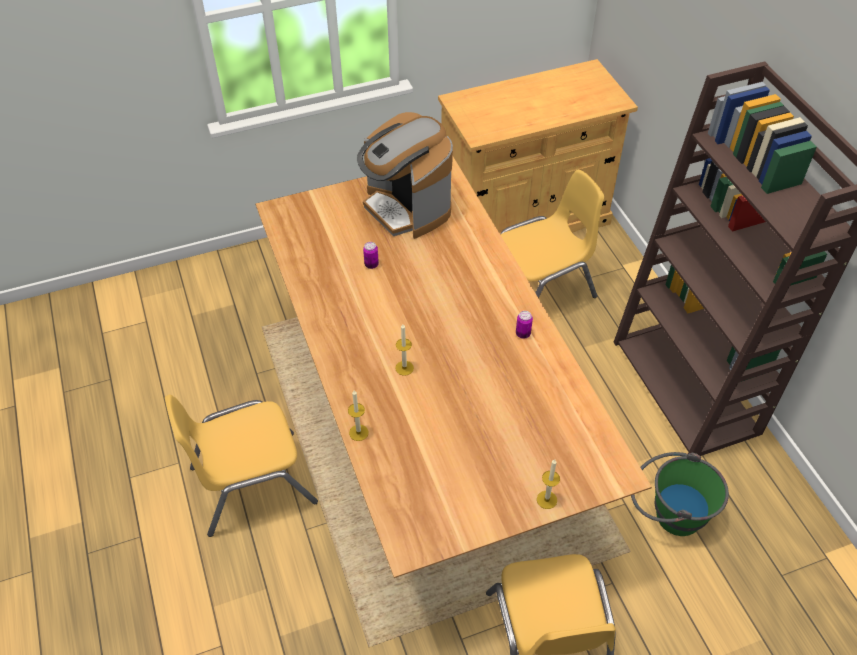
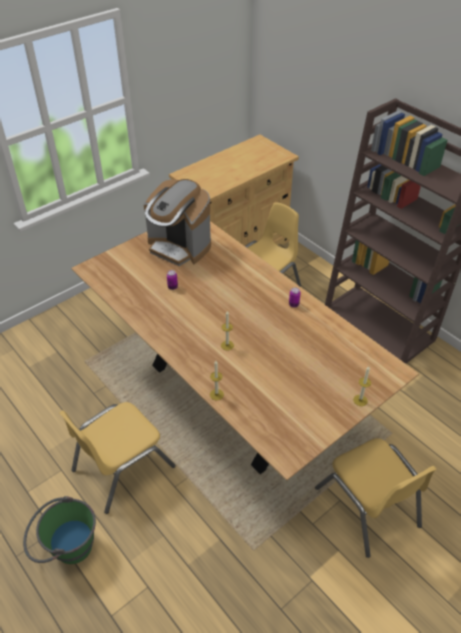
camera: 20 degrees left, 5 degrees down
(668, 513) = (404, 403): green bucket -> green bucket (65, 547)

